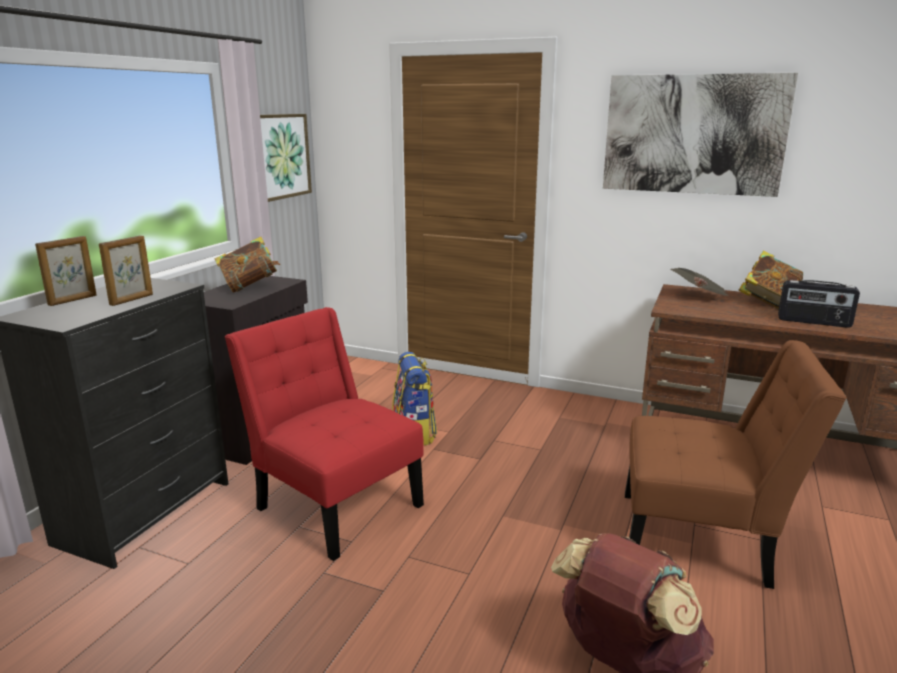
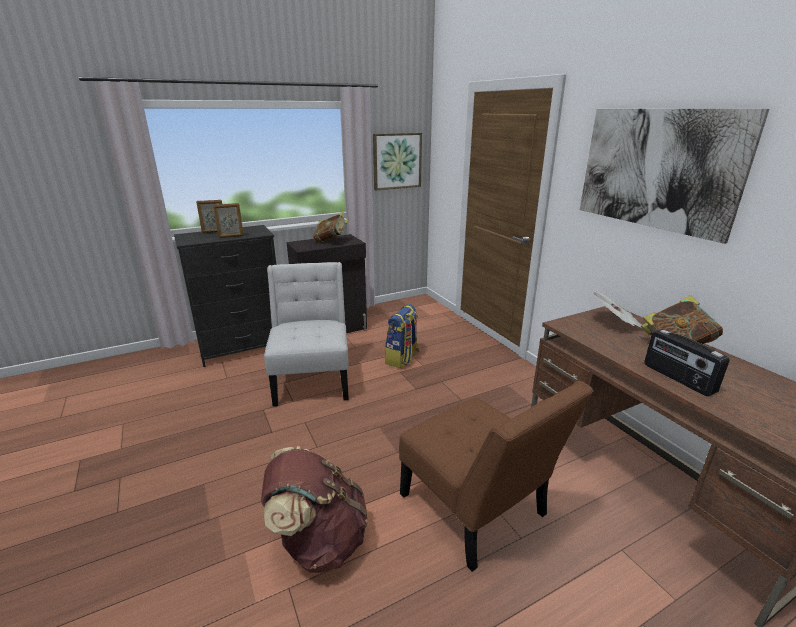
camera: 40 degrees right, 5 degrees up
(334, 503) = (313, 378): red chair -> white chair

